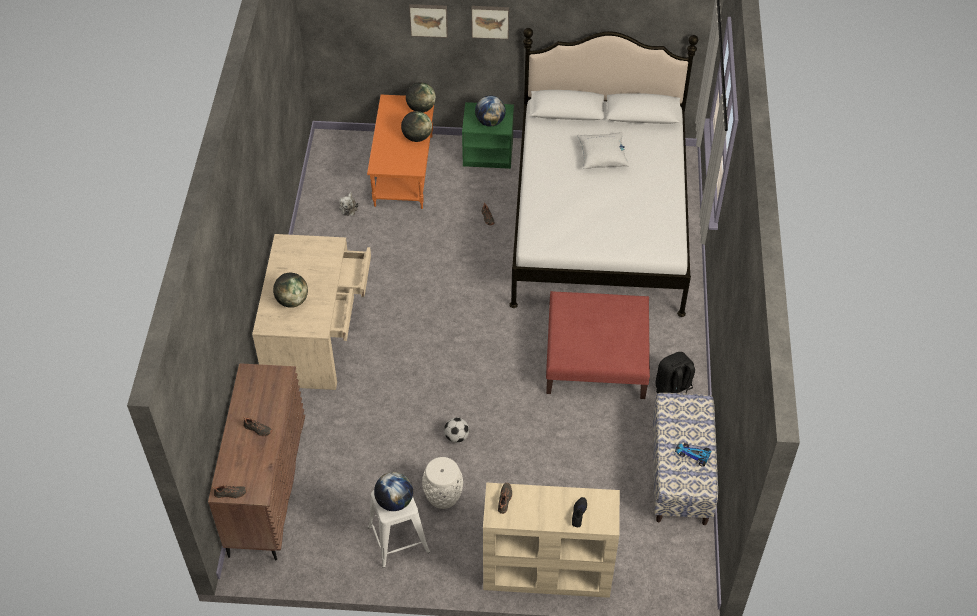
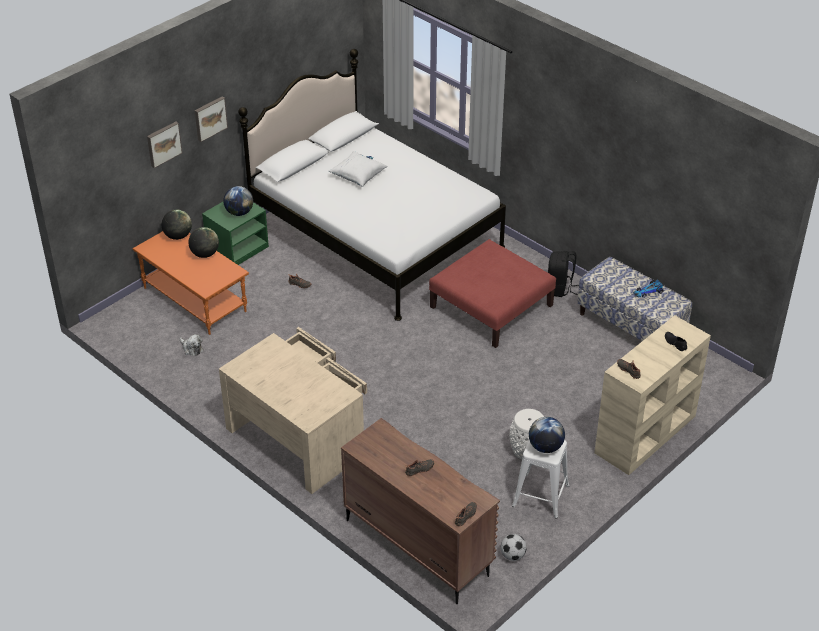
camera: 50 degrees left, 10 degrees down
(292, 301) = (301, 394): globe -> none
(456, 437) = (482, 414): football -> football (512, 556)

